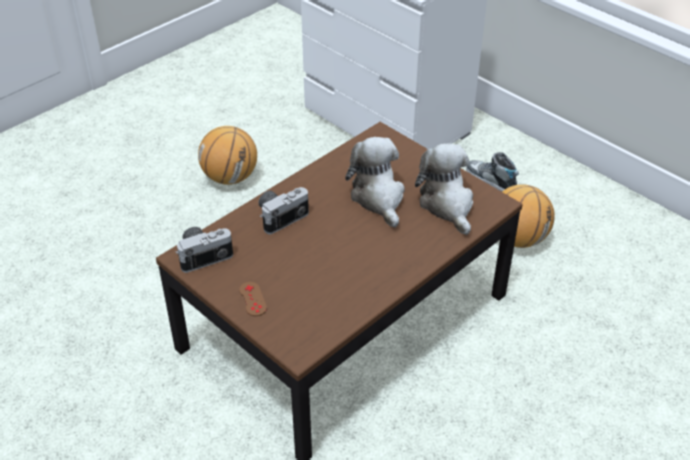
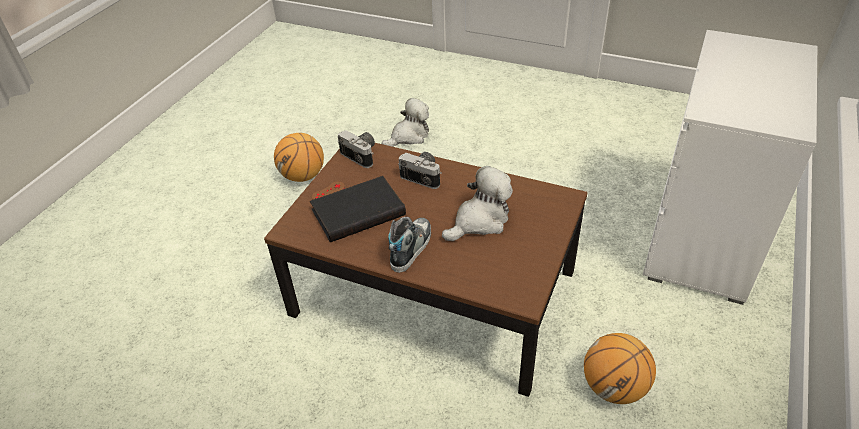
camera: 70 degrees right, 0 degrees up
(230, 177) = (546, 174): basketball -> basketball (303, 176)
(305, 282) = (358, 211): none -> black book
(447, 204) = (499, 266): plush toy -> plush toy (409, 136)
(491, 181) = (684, 341): shoe -> shoe (411, 248)

